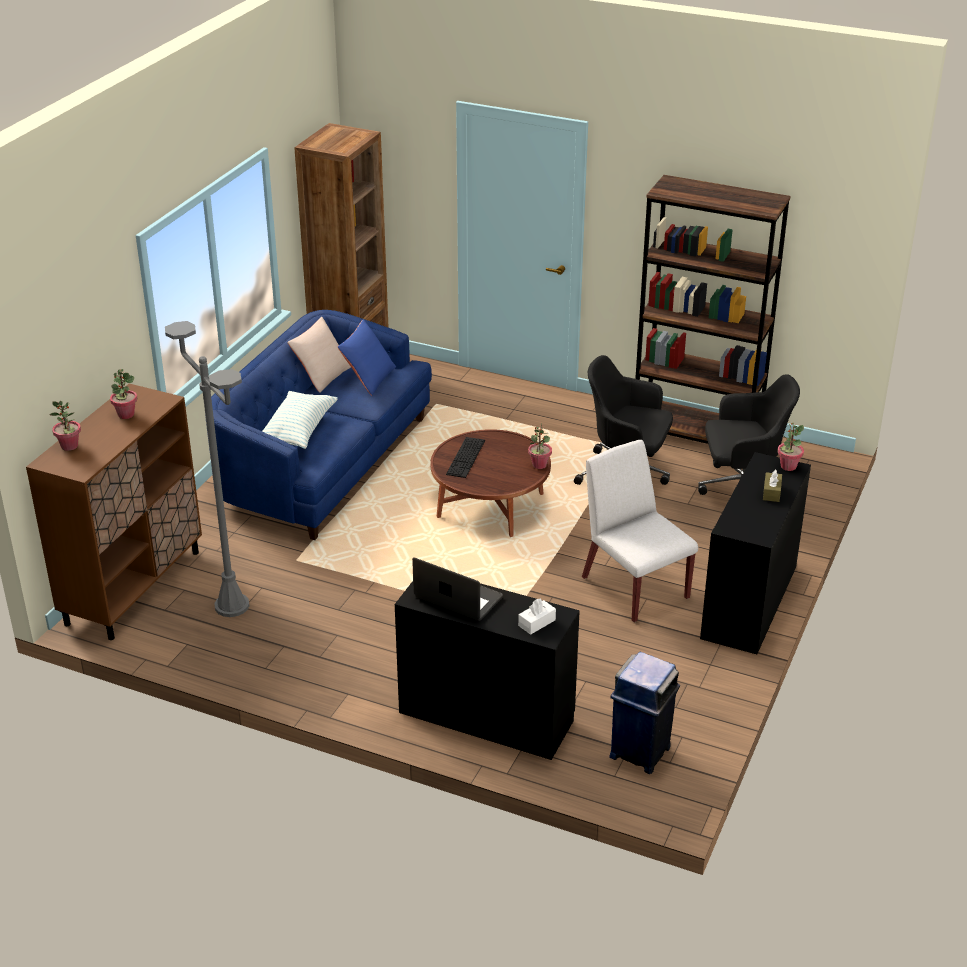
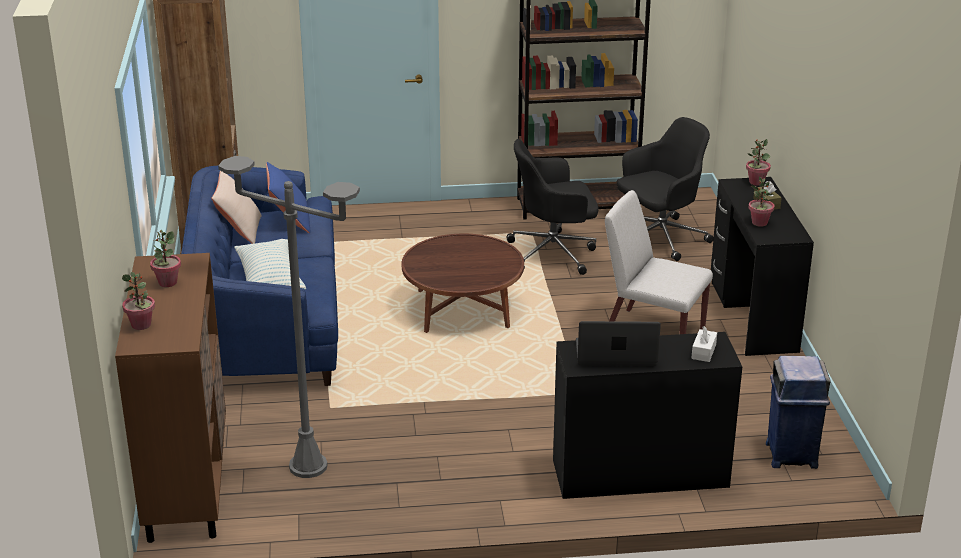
camera: 30 degrees left, 5 degrees down
(465, 457) = (436, 265): keyboard -> none
(539, 465) = (509, 252): potted plant -> potted plant (759, 223)

